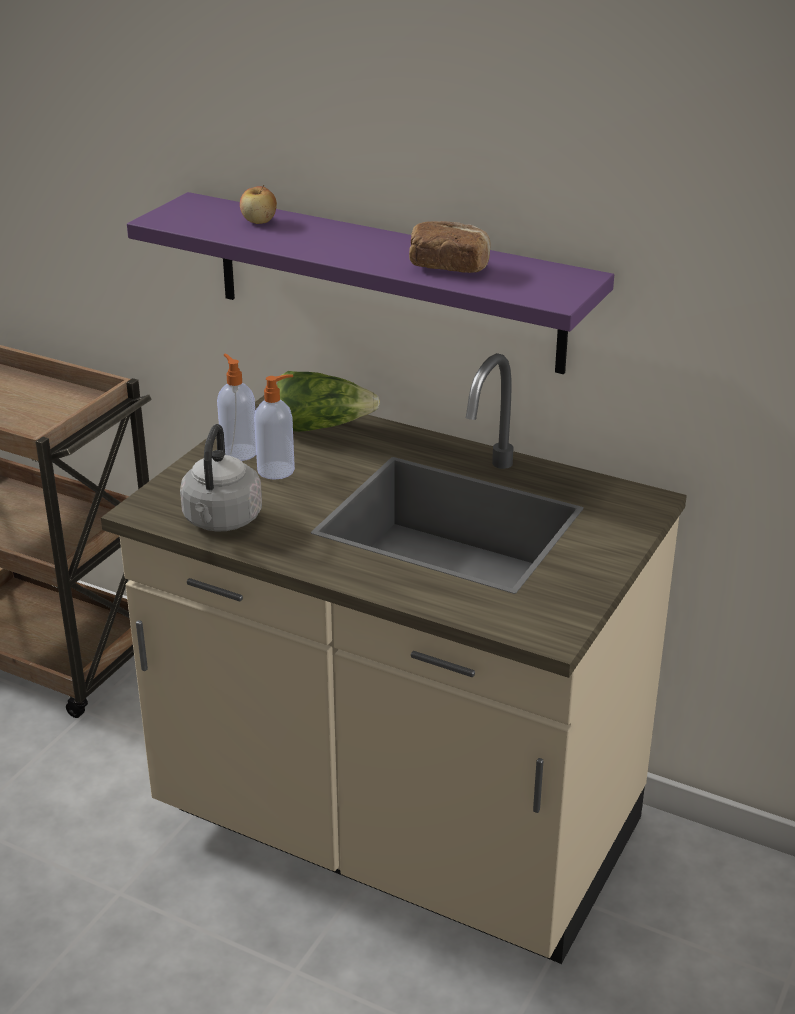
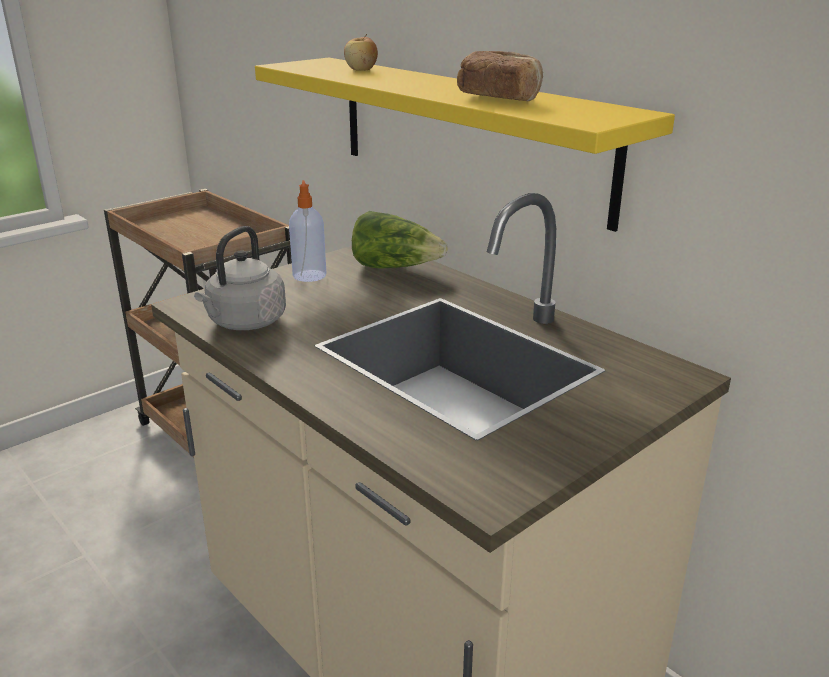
camera: 20 degrees right, 5 degrees down
(277, 470) = (329, 293): soap dispenser -> none
(387, 282) = (466, 134): purple shelf -> yellow shelf

